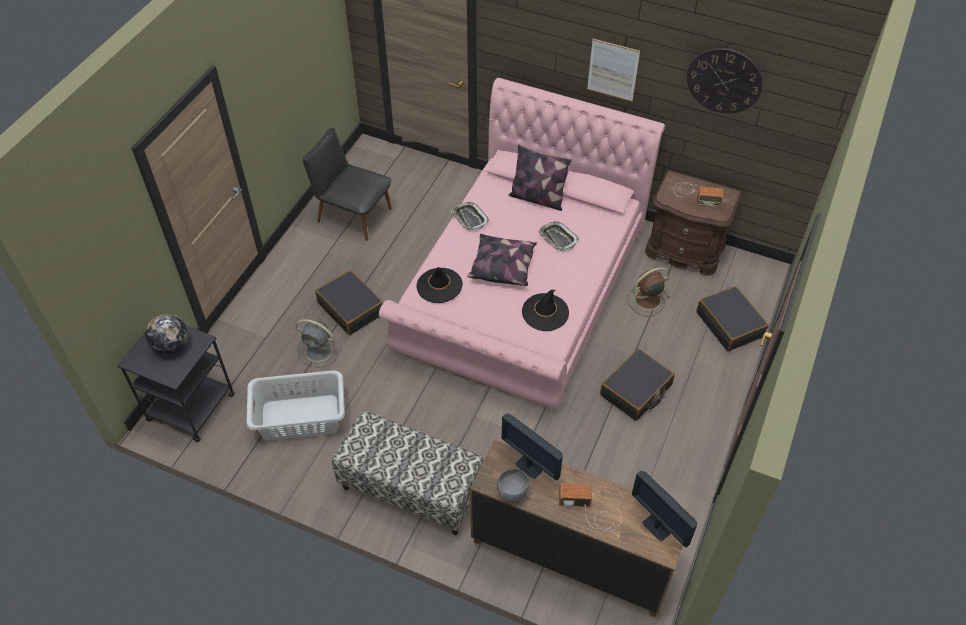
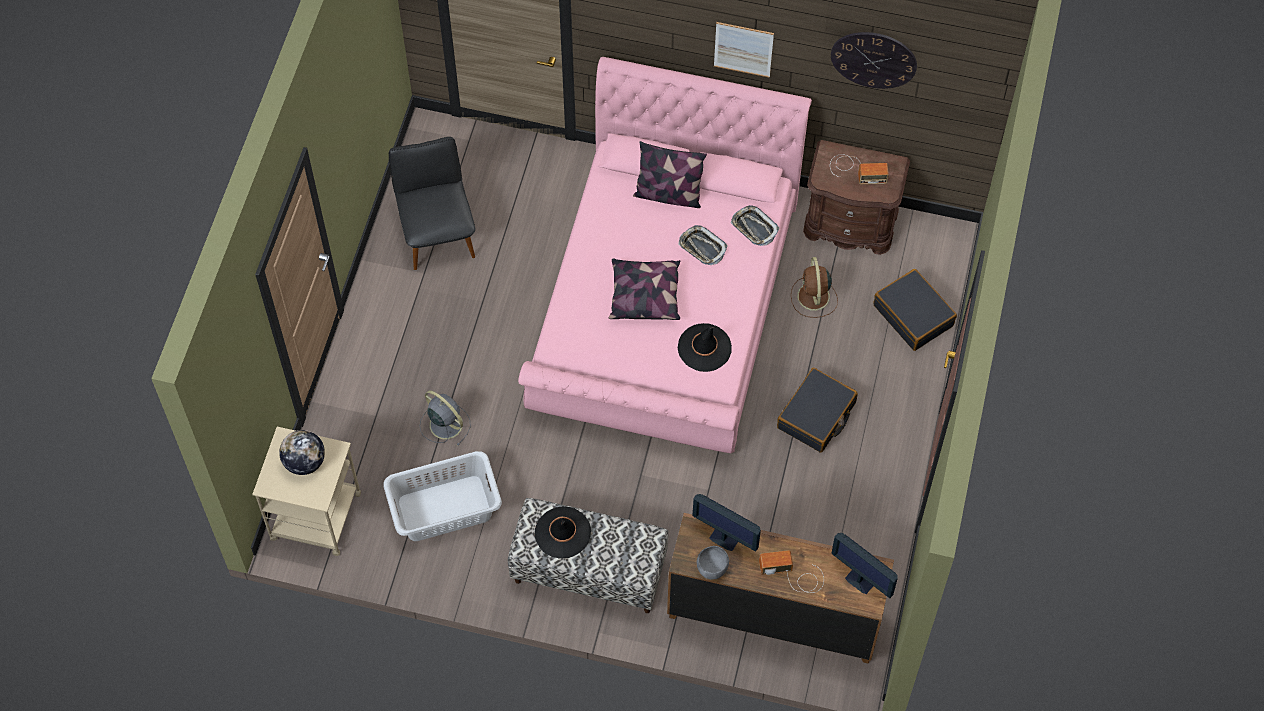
camera: 10 degrees left, 10 degrees up
(191, 406) = (316, 514): black cart -> beige cart
(320, 351) = (444, 423): grey fan -> grey fan turned 150 degrees counterclockwise
(351, 308) = (467, 362): black suitcase -> none
(354, 215) = (437, 233): black chair -> black chair turned 60 degrees clockwise
(439, 285) = (577, 332): black hat -> black hat (562, 533)
(469, 218) = (592, 235): tray -> tray (754, 228)
(646, 300) = (813, 298): brown fan -> brown fan turned 60 degrees counterclockwise

